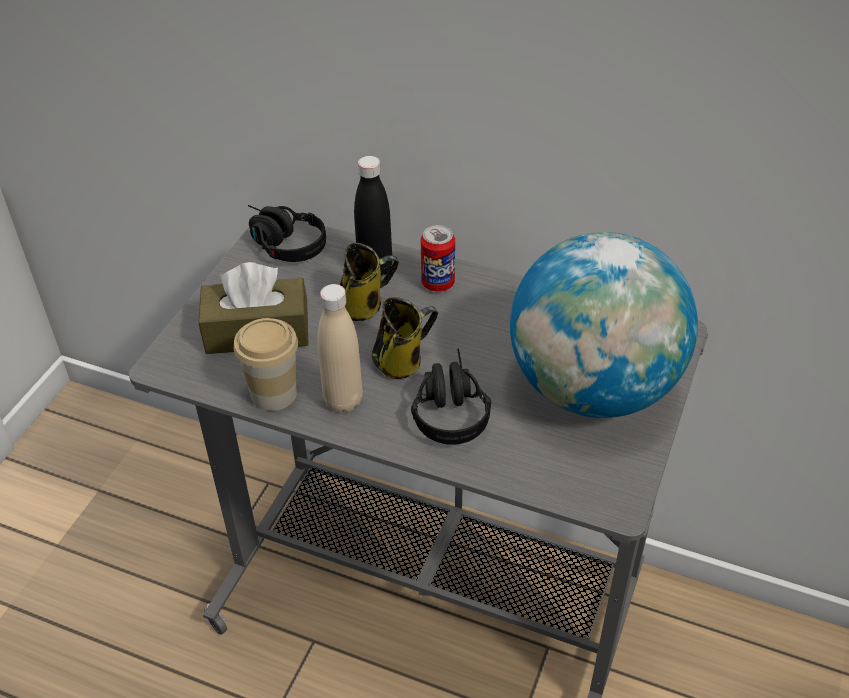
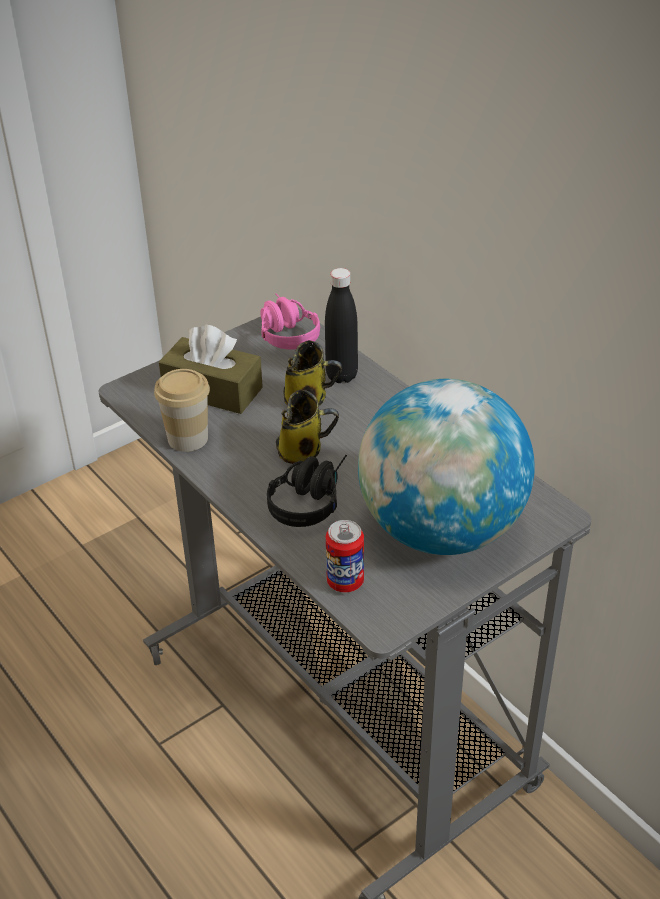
camera: 30 degrees right, 5 degrees down
(280, 243) = (284, 332): black headphones -> pink headphones
(343, 401) = (234, 463): beige bottle -> none
(438, 283) = (382, 404): can -> can (345, 582)

